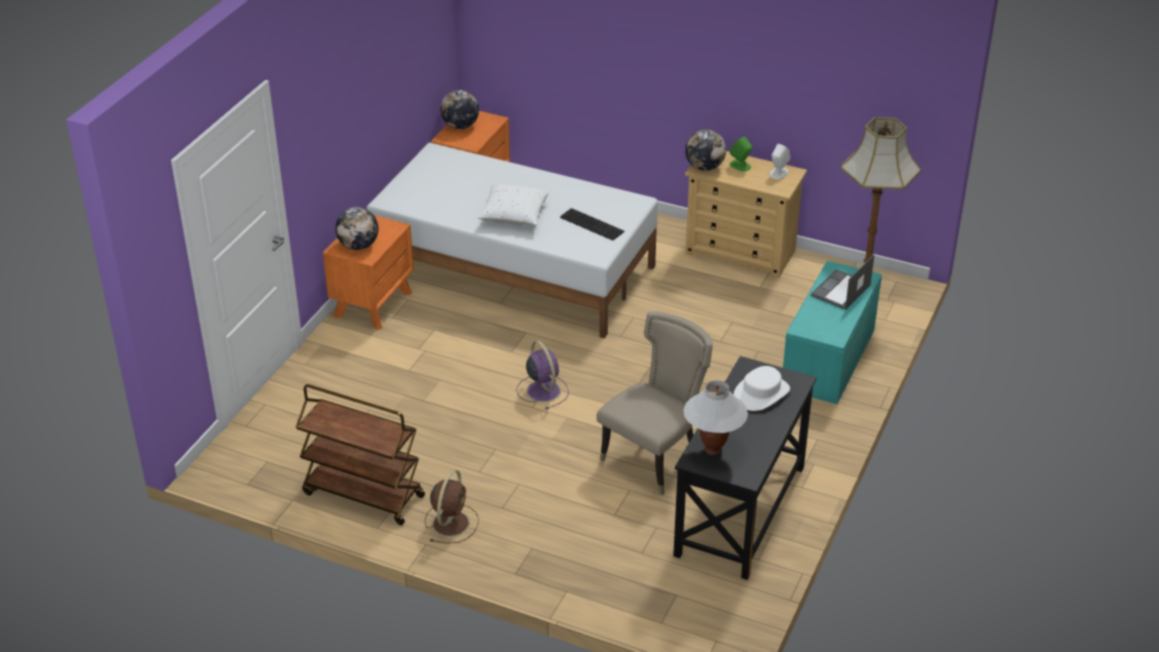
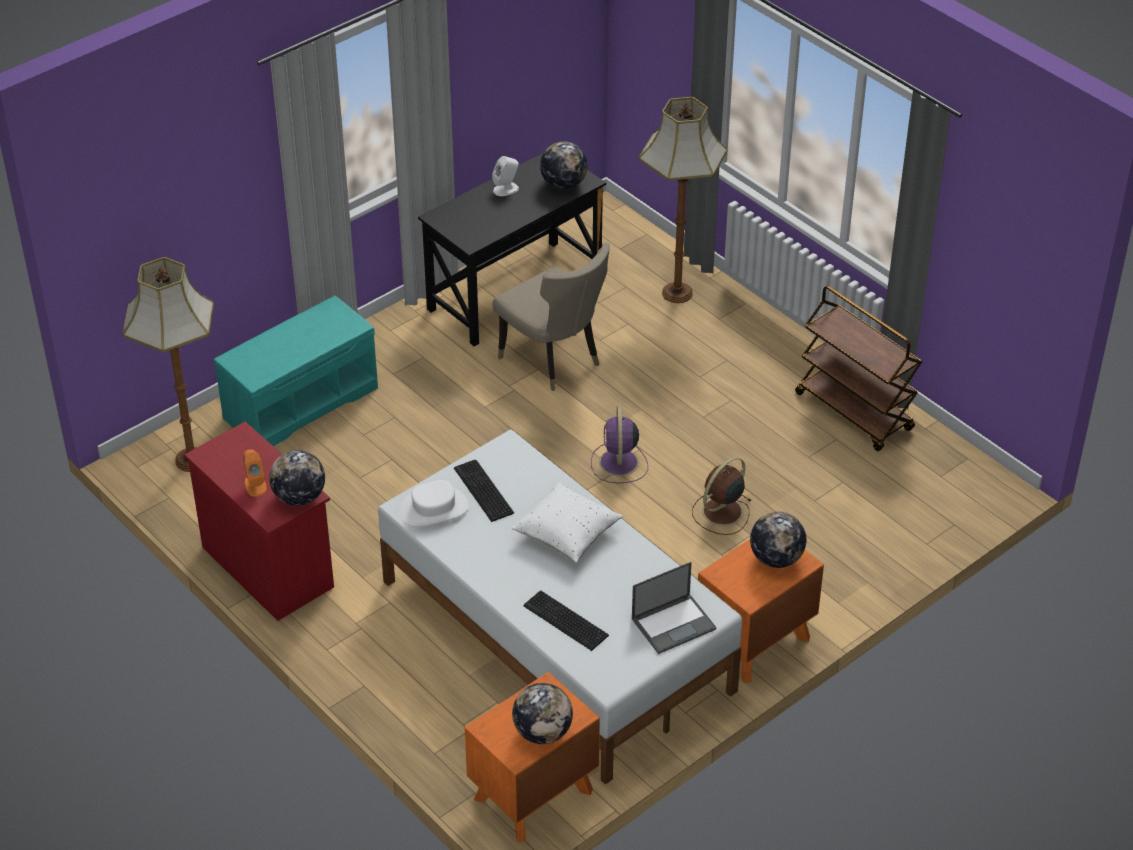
camera: 155 degrees left, 5 degrees up
(451, 522) = (781, 361): brown fan -> brown fan (721, 512)
(481, 171) = (565, 622): none -> keyboard
(589, 562) = (676, 293): none -> floor lamp
(655, 457) = (554, 361): beige chair -> beige chair turned 105 degrees counterclockwise
(713, 450) = (563, 184): white table lamp -> globe
(740, 166) = (255, 485): green speaker -> orange speaker
(741, 252) = (267, 566): beige dresser -> red dresser
(761, 393) = (480, 216): white hat -> white hat (434, 509)
(778, 173) = (222, 459): white speaker -> white speaker (506, 189)
(840, 291) = (276, 351): laptop -> laptop (674, 623)

